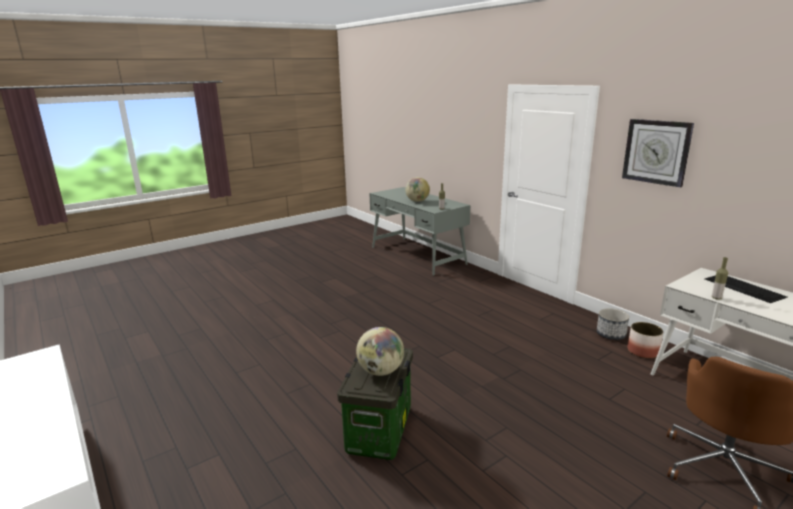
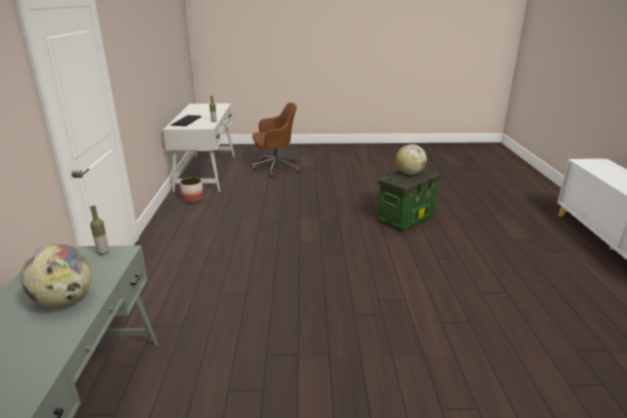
camera: 145 degrees left, 5 degrees up
(611, 335) = (181, 211): planter -> none
(656, 152) = (131, 54): wall clock -> none

